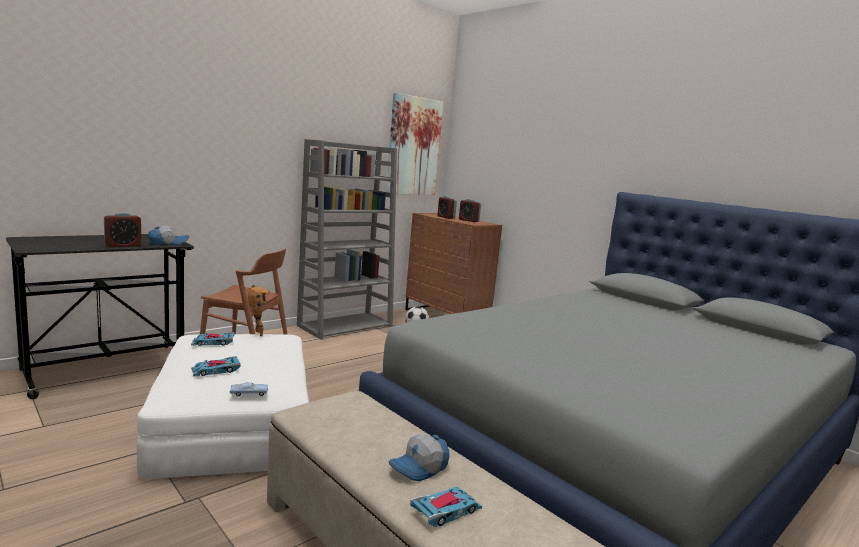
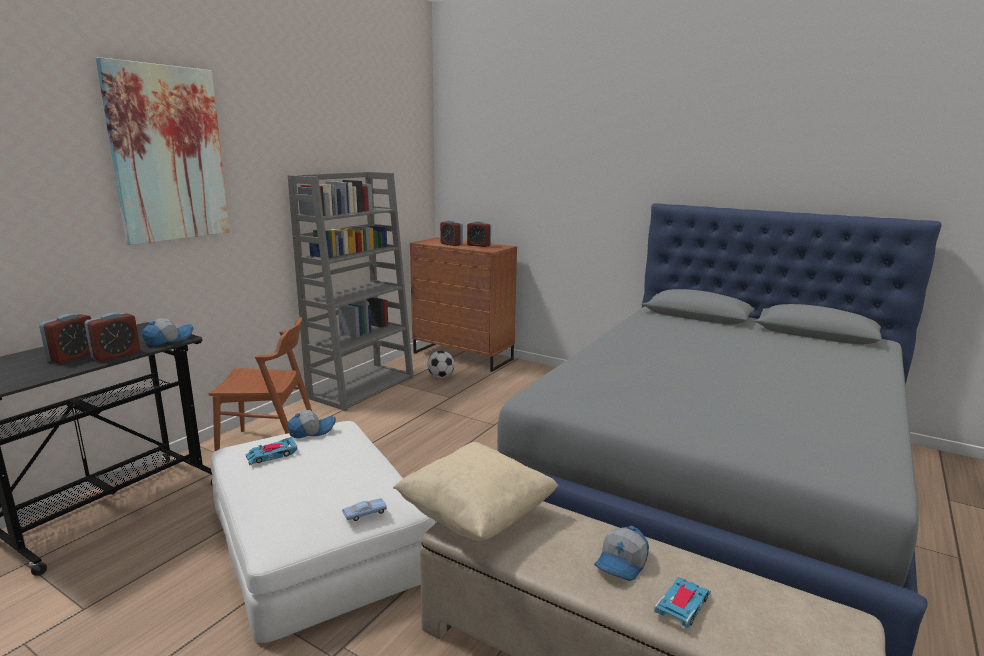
camera: 15 degrees left, 5 degrees up
(94, 242) = (72, 357): none -> alarm clock
(215, 370) = (306, 493): toy car -> none
(257, 334) = (311, 431): toy robot -> cap
(325, 409) = (476, 516): none -> beige pillow
(414, 146) = (402, 165): picture -> picture (168, 154)

